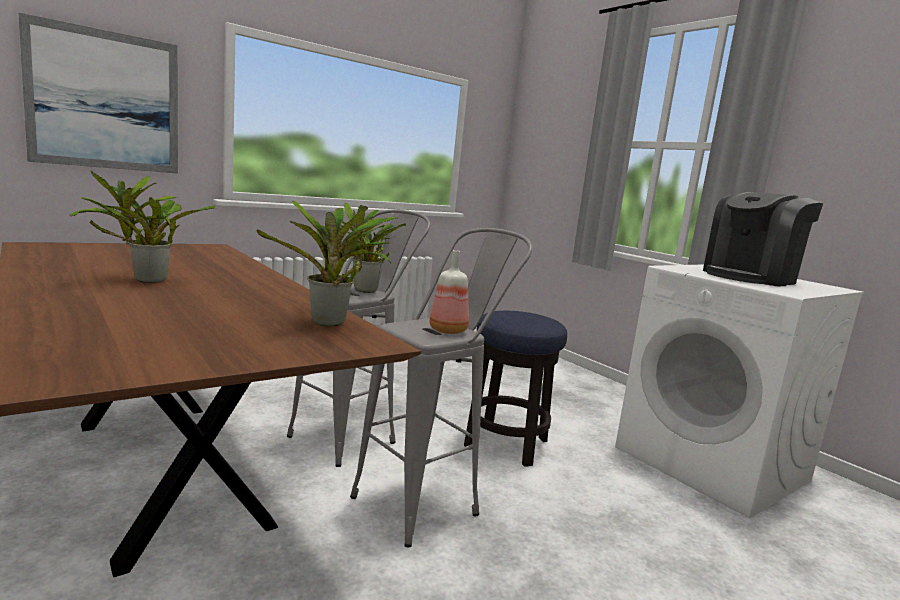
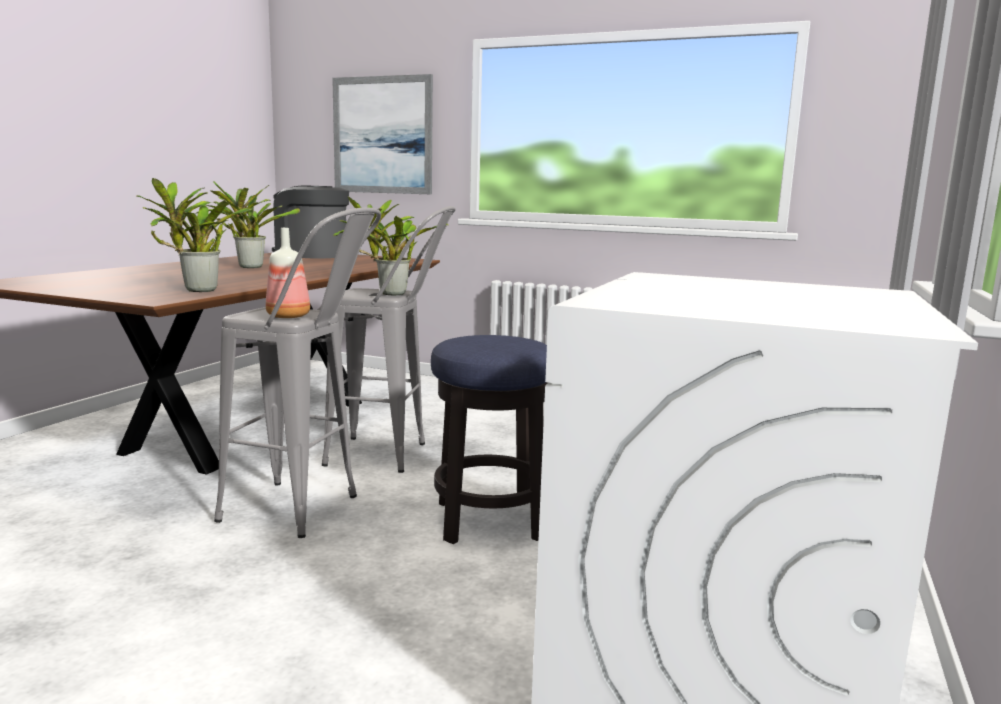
camera: 60 degrees right, 0 degrees up
(750, 277) = (747, 295): coffee machine -> coffee machine (311, 255)

